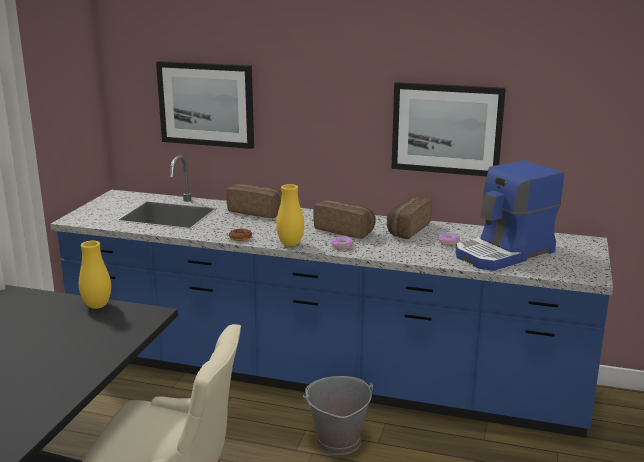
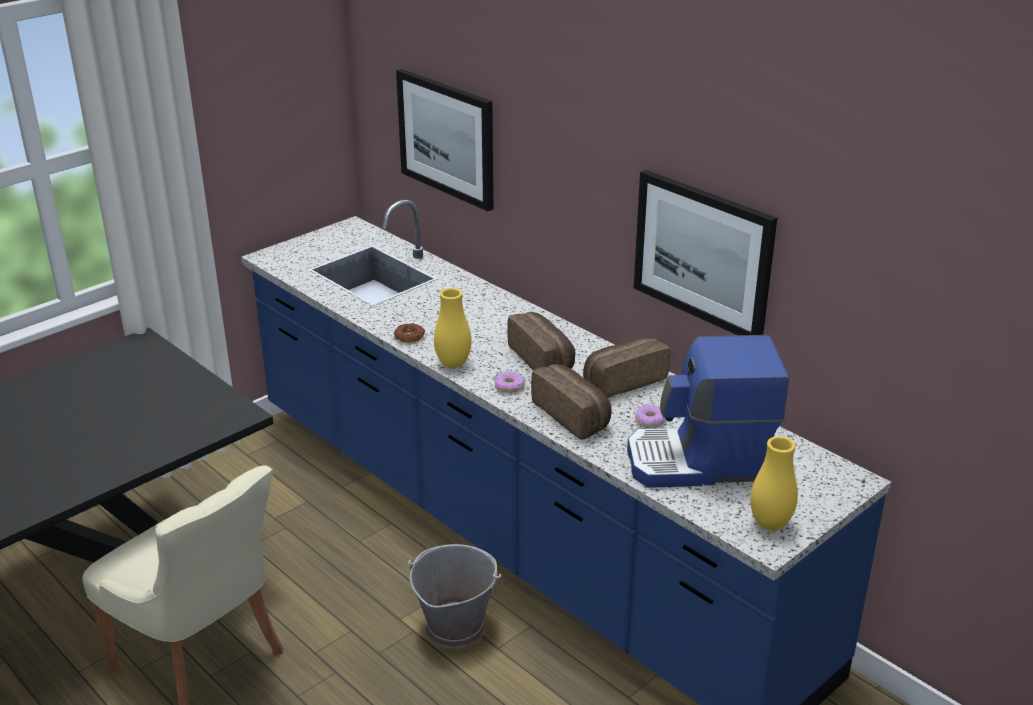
camera: 30 degrees right, 10 degrees up
(97, 306) = (201, 386): yellow vase -> yellow vase (770, 524)
(257, 211) = (475, 298): bread -> bread (573, 415)

